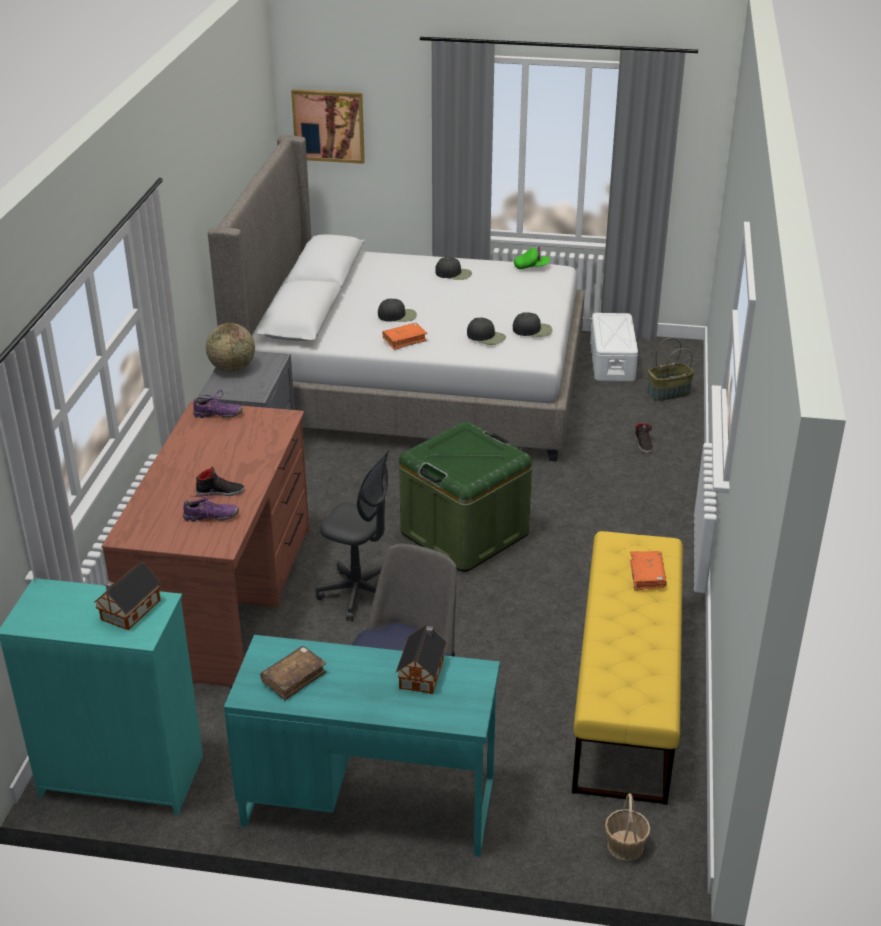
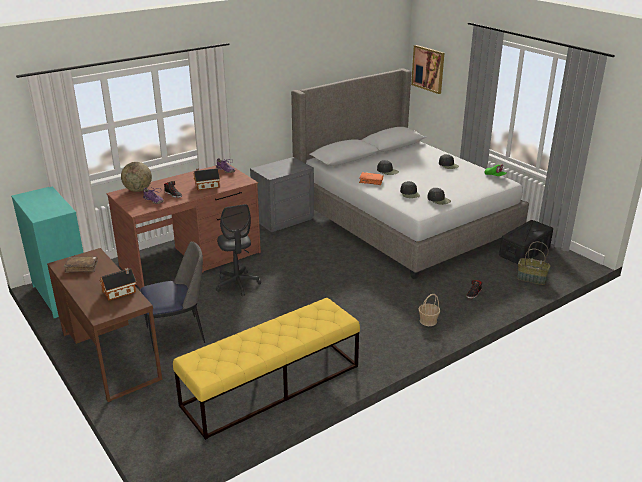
camera: 45 degrees right, 5 degrees down
(128, 611) = (52, 208): toy house -> toy house (206, 186)
(232, 368) = (281, 164): globe -> globe (138, 190)
(368, 801) = (110, 355): turquoise desk -> brown desk
(464, 533) = (319, 285): green storage box -> none
(612, 361) = (525, 251): white storage box -> black storage box
(625, 846) = (160, 441): basket -> basket (428, 321)
(647, 575) = (310, 325): orange book -> none

